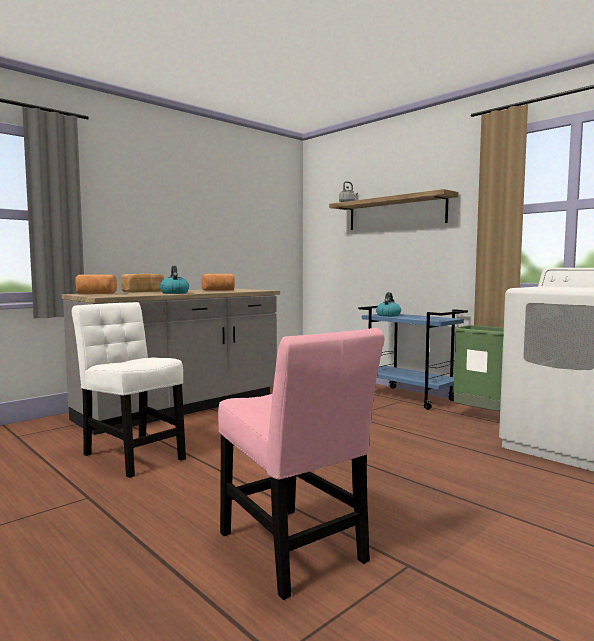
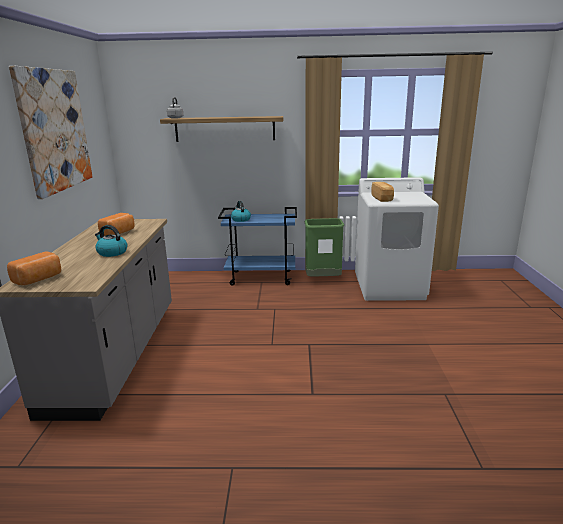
camera: 45 degrees left, 15 degrees up
(132, 455) = (181, 418): white chair -> none
(144, 292) = (64, 257): bread -> bread (382, 198)
(211, 203) = (54, 130): none -> picture
(294, 551) = (400, 418): pink chair -> none

